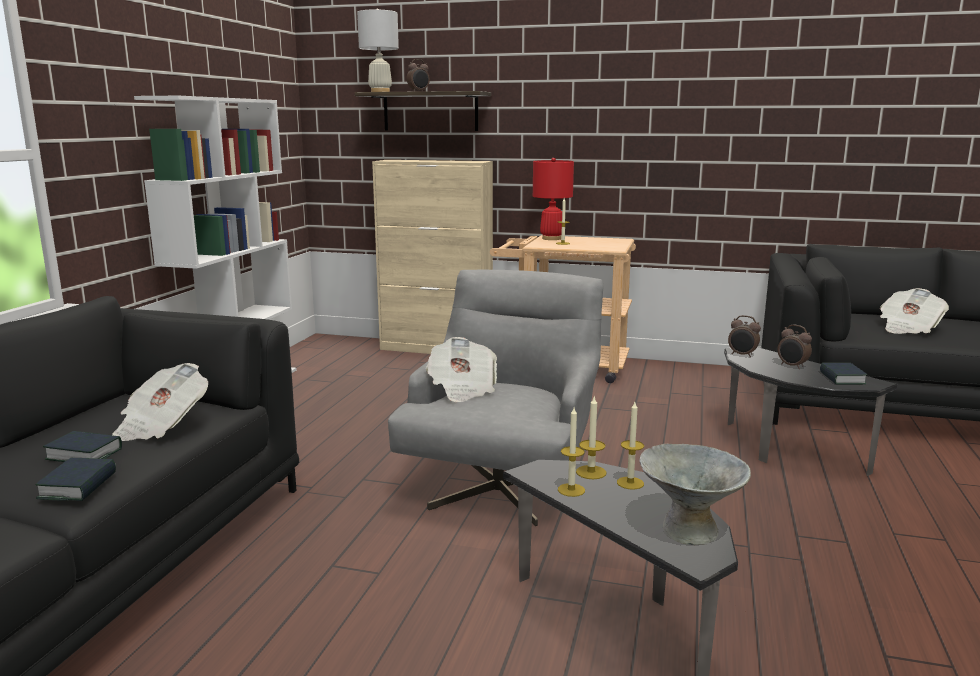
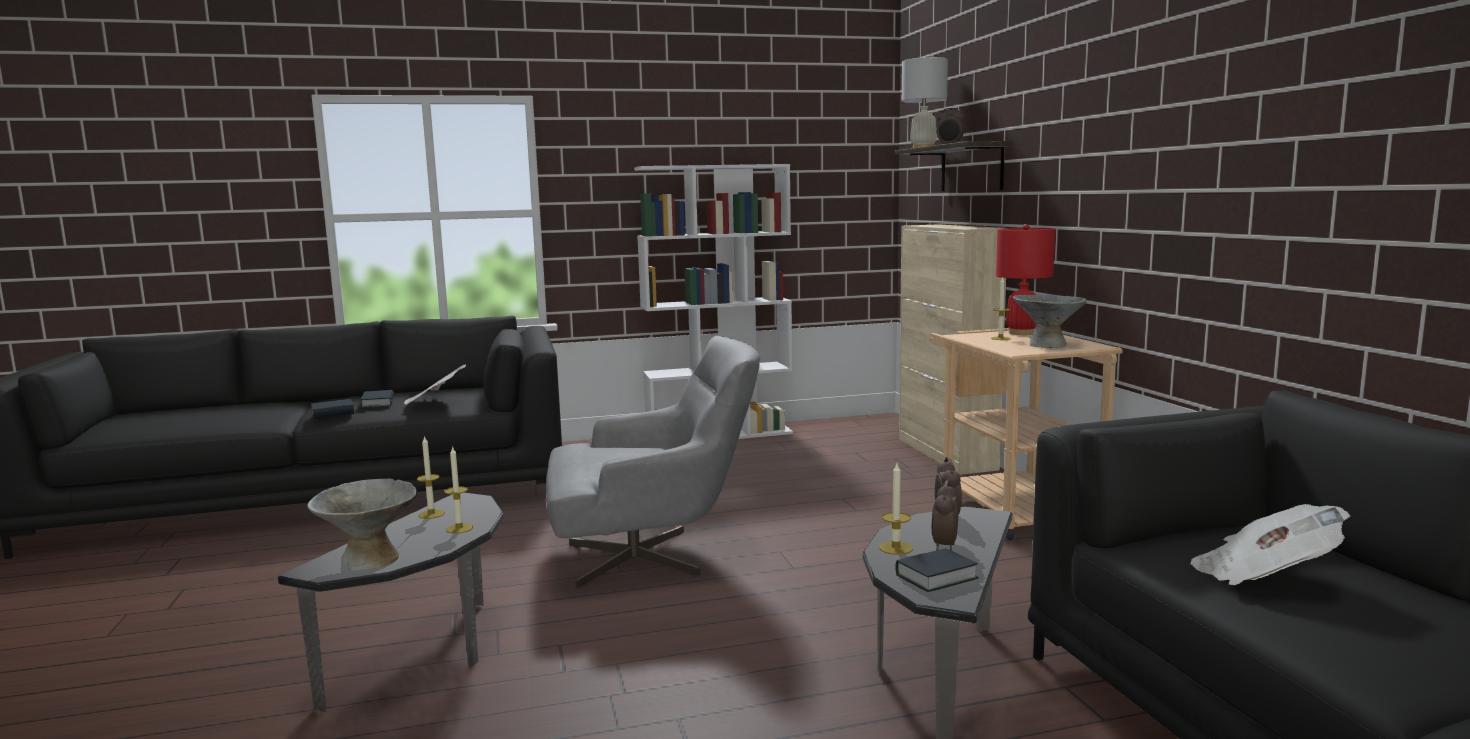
camera: 60 degrees right, 5 degrees down
(462, 389) = (623, 444): newspaper -> none
(591, 472) = (474, 514): candle -> candle (895, 548)
(602, 243) = (1047, 345): none -> grey bowl

